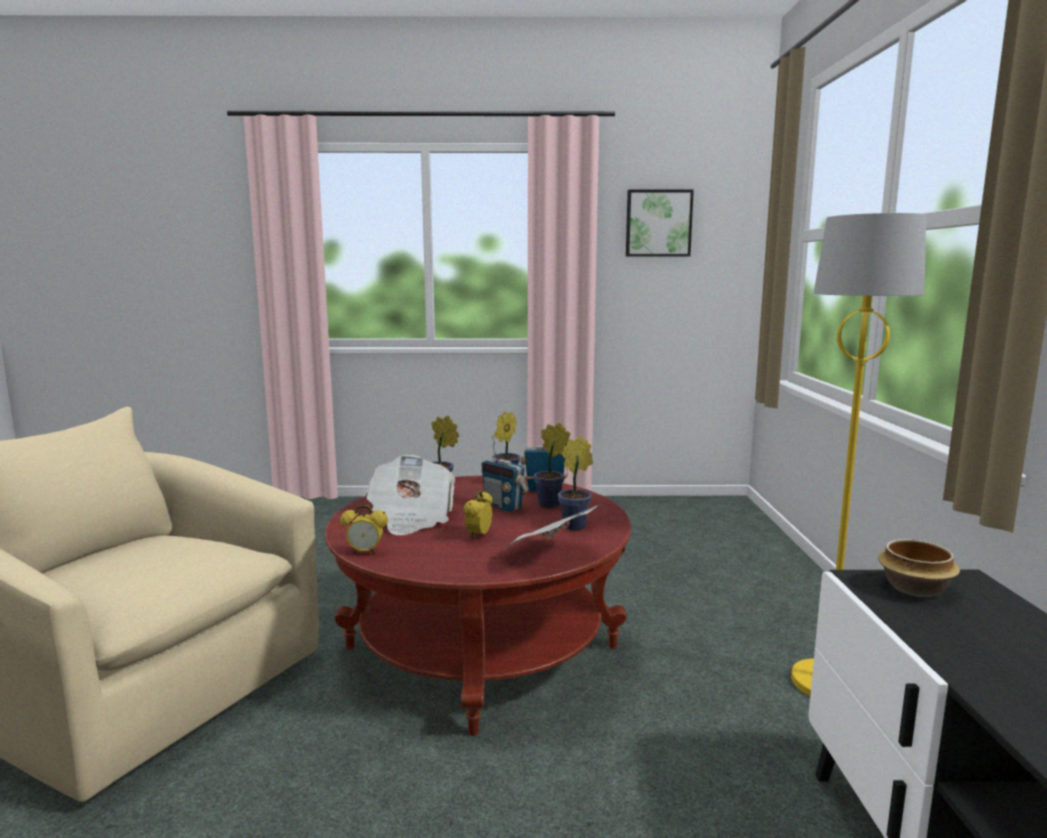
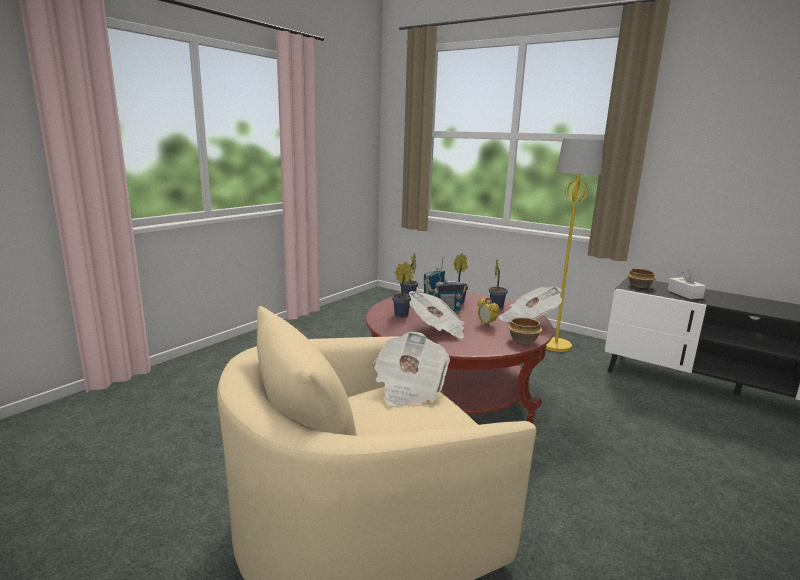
camera: 55 degrees left, 5 degrees up
(213, 549) = (409, 388): none -> newspaper
(365, 552) = (481, 350): alarm clock -> none
(443, 568) = (523, 340): none -> bowl
(658, 223) = (337, 118): picture -> none
(981, 646) = (684, 294): none -> white tissue box

